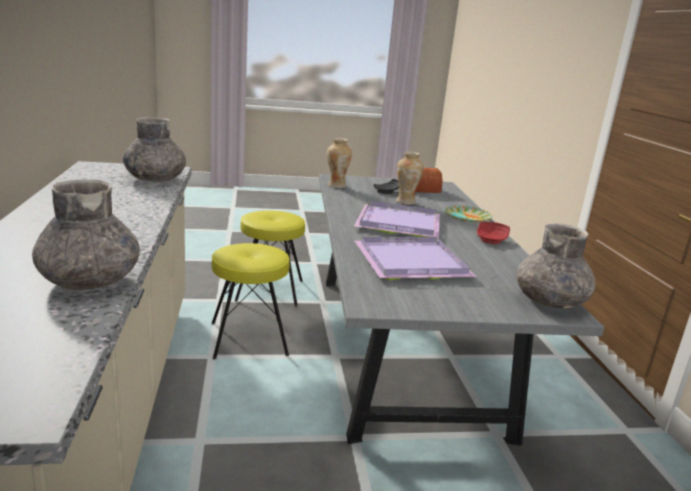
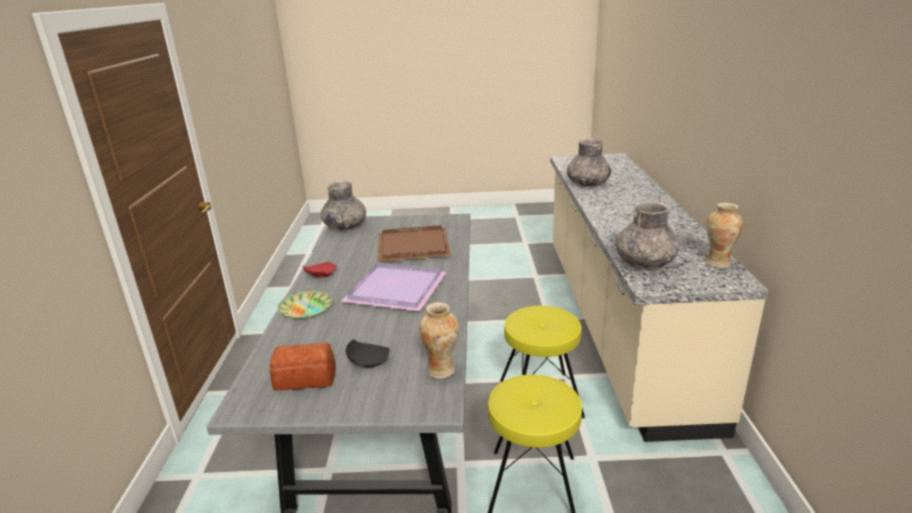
camera: 170 degrees left, 5 degrees up
(405, 202) = (359, 334): vase -> vase (717, 263)
(410, 262) = (414, 246): purple tray -> brown tray

